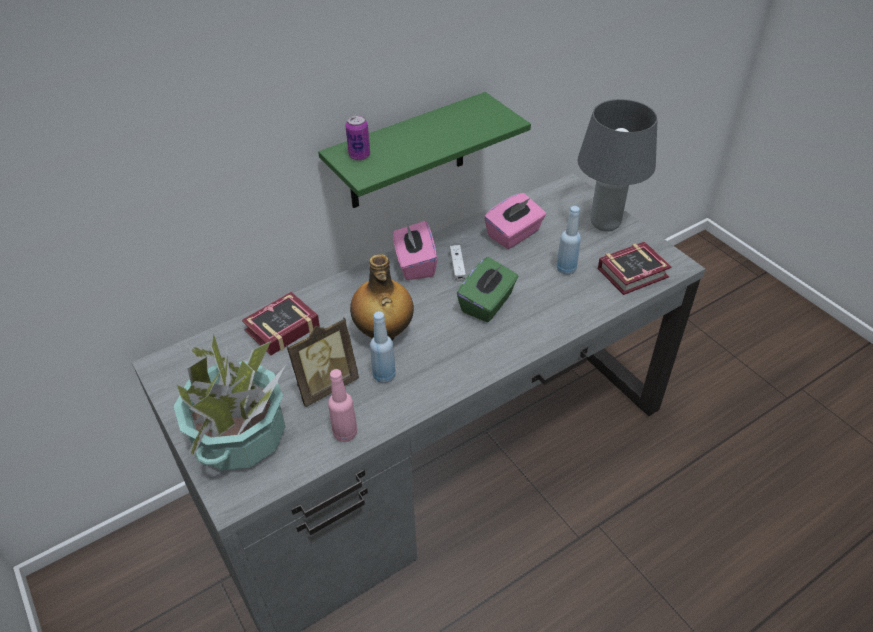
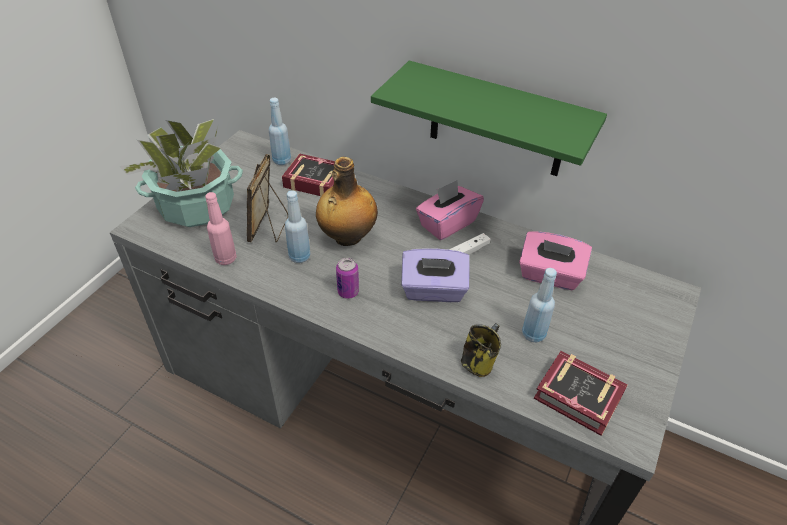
camera: 60 degrees right, 0 degrees up
(224, 343) = (282, 160): none -> blue bottle
(325, 385) = (269, 228): picture frame -> picture frame turned 75 degrees clockwise
(359, 155) = (420, 80): can -> can (348, 292)
(487, 304) = (433, 290): green tissue box -> purple tissue box
(576, 309) = (479, 362): none -> mug
(604, 224) = (638, 344): grey table lamp -> none

